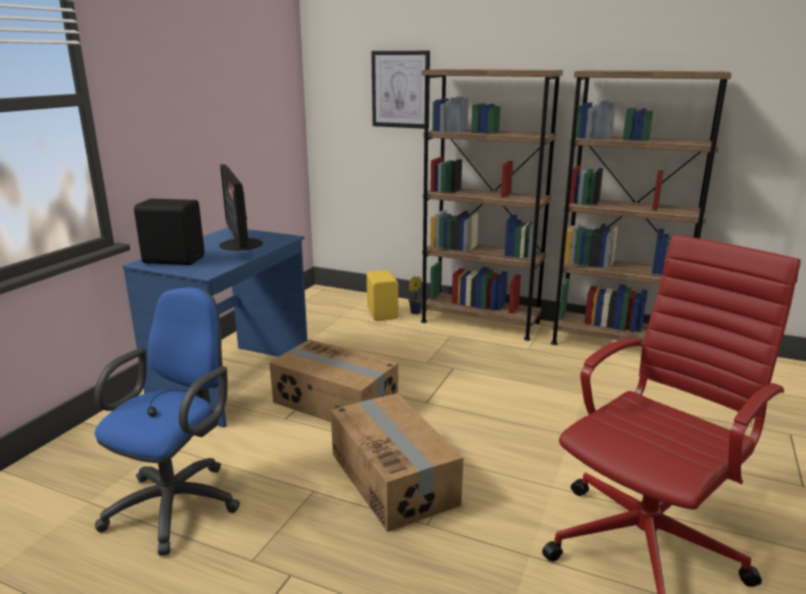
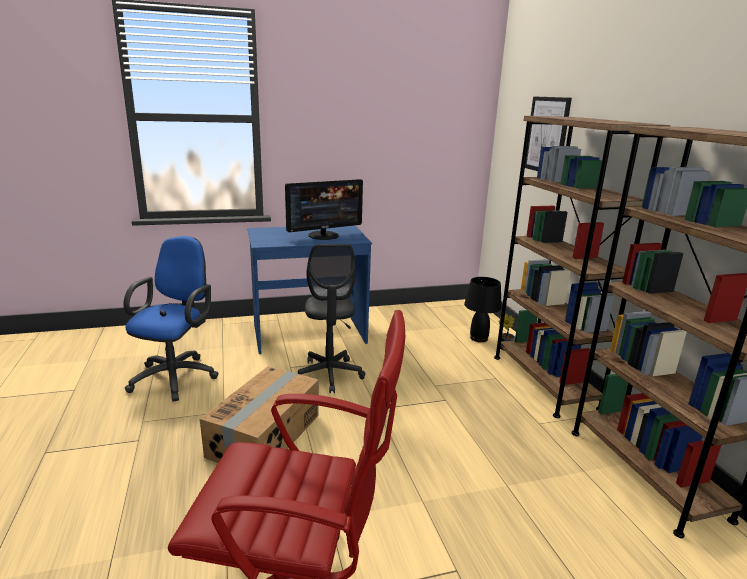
camera: 50 degrees right, 0 degrees up
(173, 259) = (272, 232): black speaker -> none
(179, 502) = (177, 376): blue office chair -> blue office chair turned 60 degrees counterclockwise
(240, 244) = (324, 235): monitor -> monitor turned 150 degrees counterclockwise
(335, 403) = (329, 375): cardboard box -> grey office chair
(383, 313) = (479, 338): yellow speaker -> black table lamp

